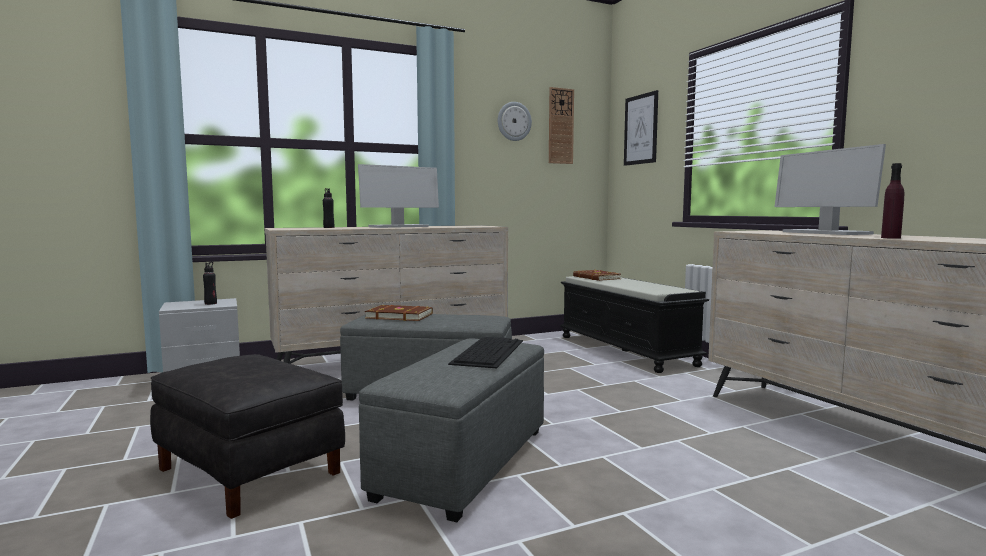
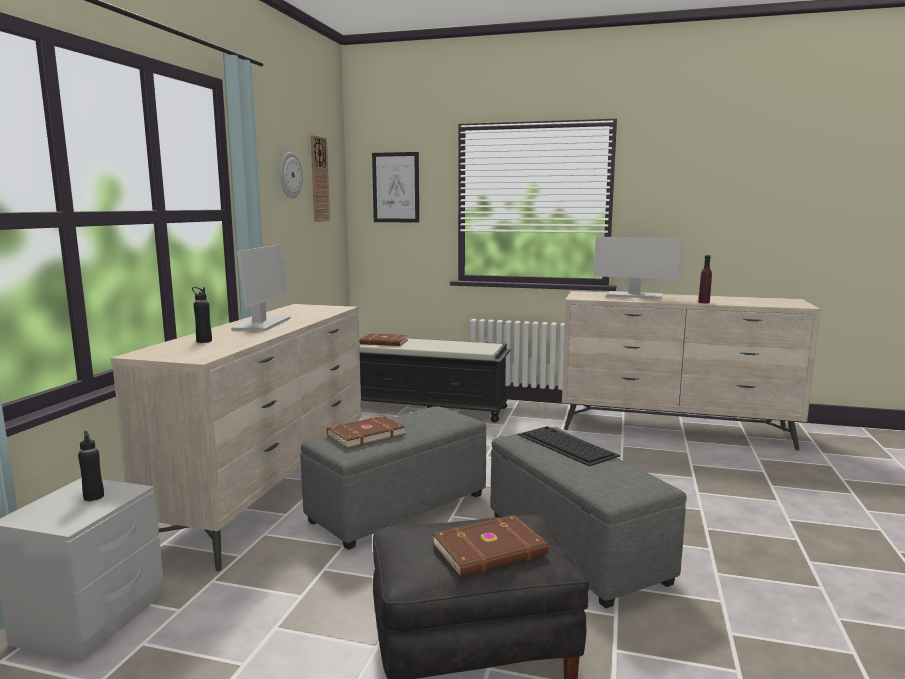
camera: 50 degrees left, 5 degrees up
(235, 374) = (491, 551): none -> brown book

